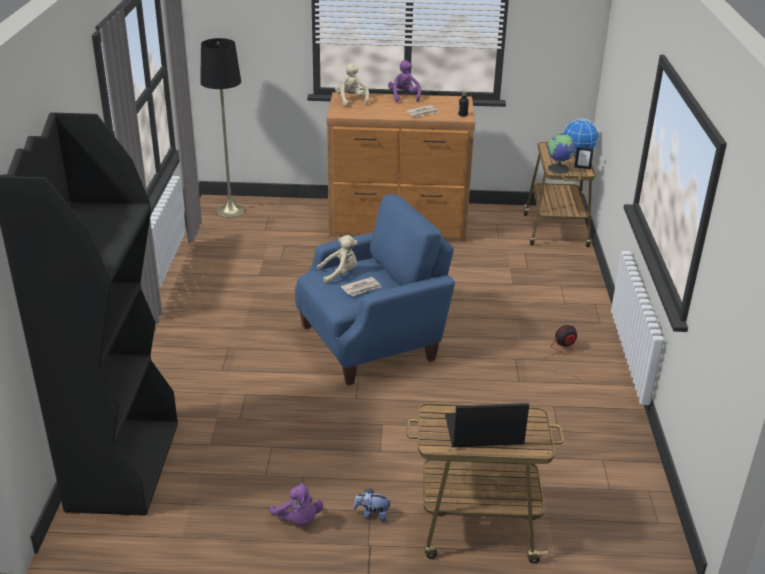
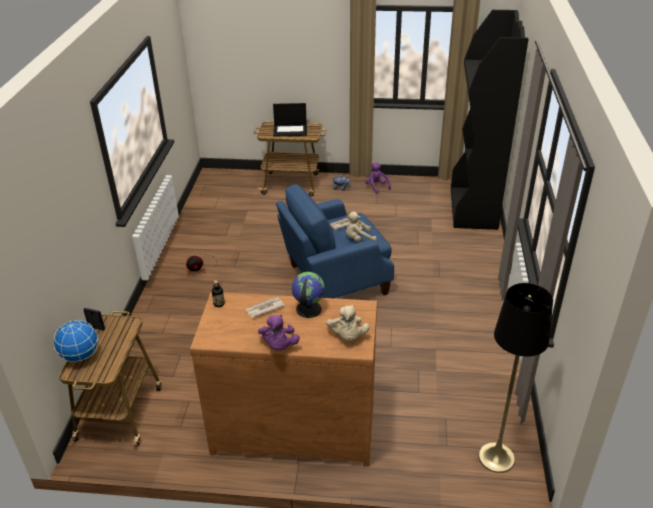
camera: 175 degrees left, 5 degrees up
(559, 169) = (123, 326): globe -> globe (308, 309)

